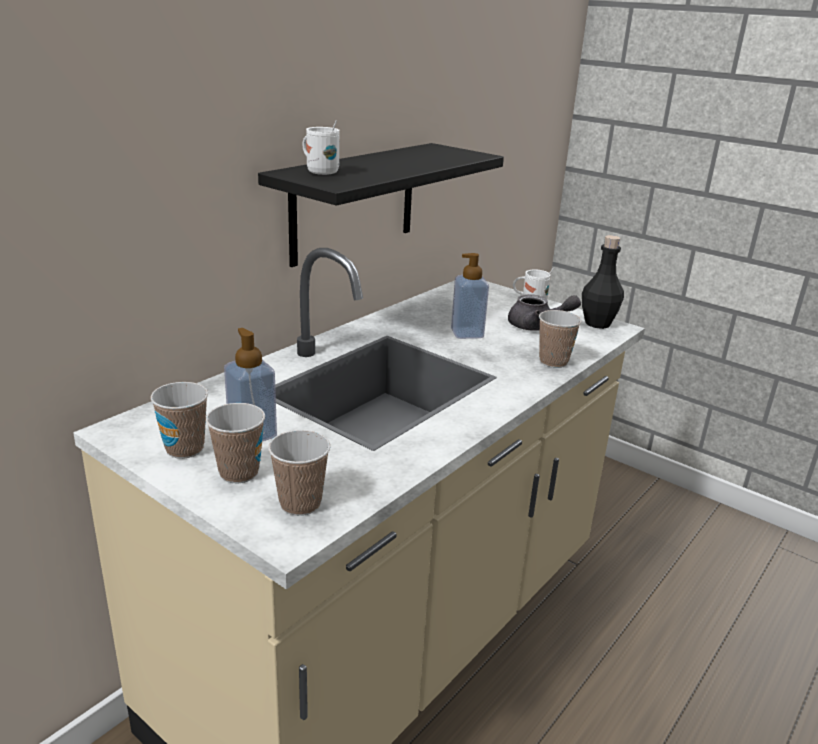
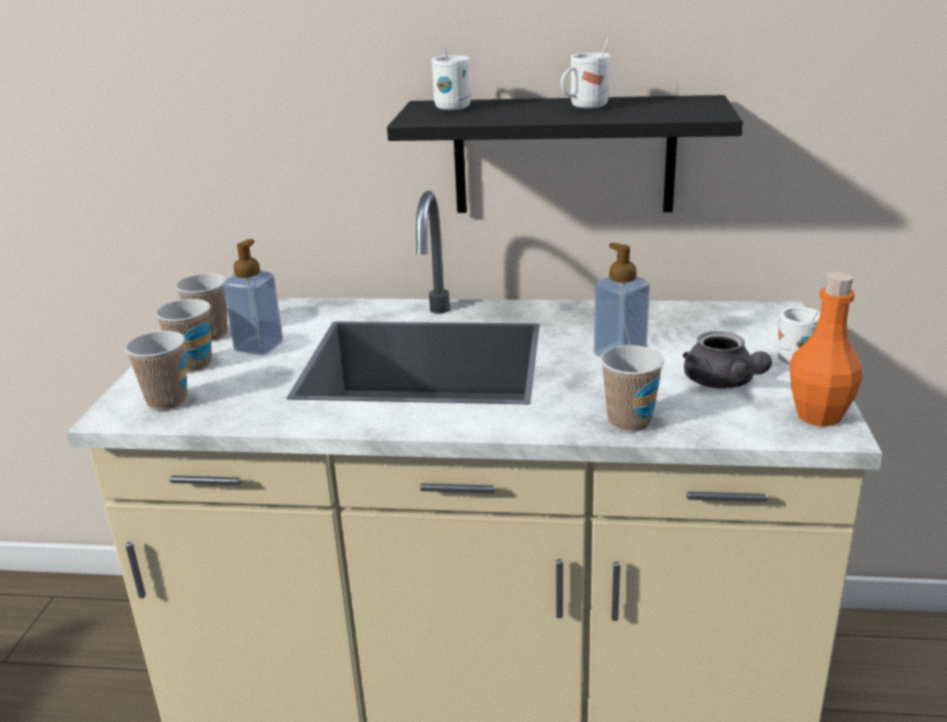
camera: 60 degrees right, 0 degrees up
(400, 160) = (584, 107): none -> white mug
(597, 323) = (818, 416): black bottle -> orange bottle

